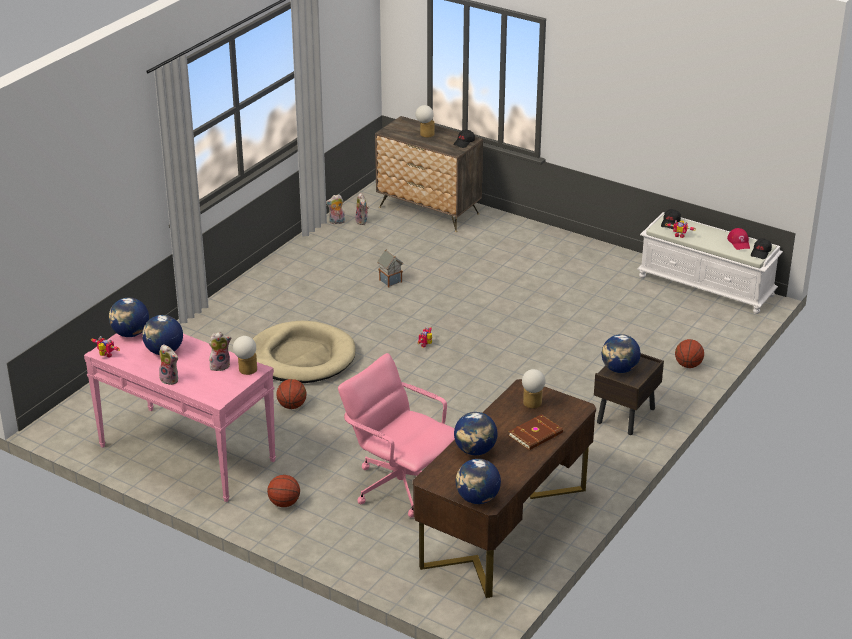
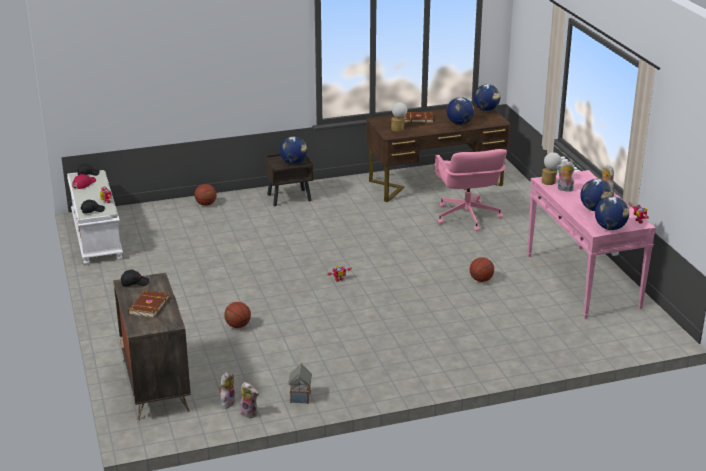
camera: 140 degrees left, 5 degrees down
(284, 503) = (545, 234): basketball -> basketball (238, 326)
(301, 357) = (436, 307): beige dog bed -> none
(390, 281) = (291, 335): toy house -> toy house (300, 398)
(425, 134) = (148, 306): table lamp -> brown book

